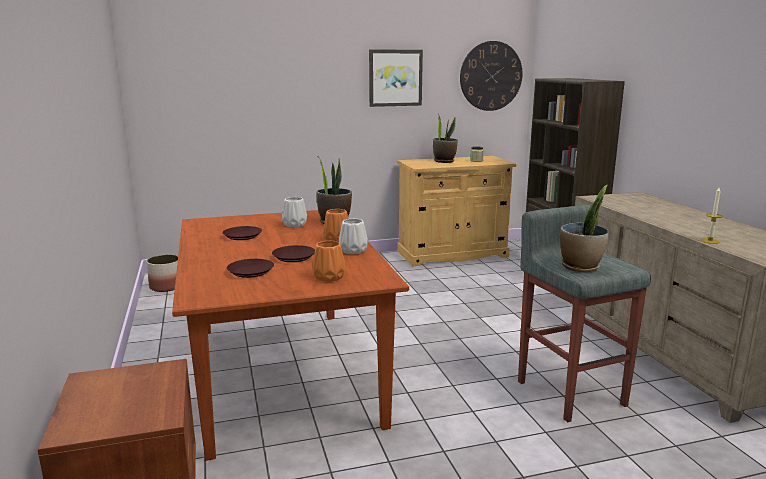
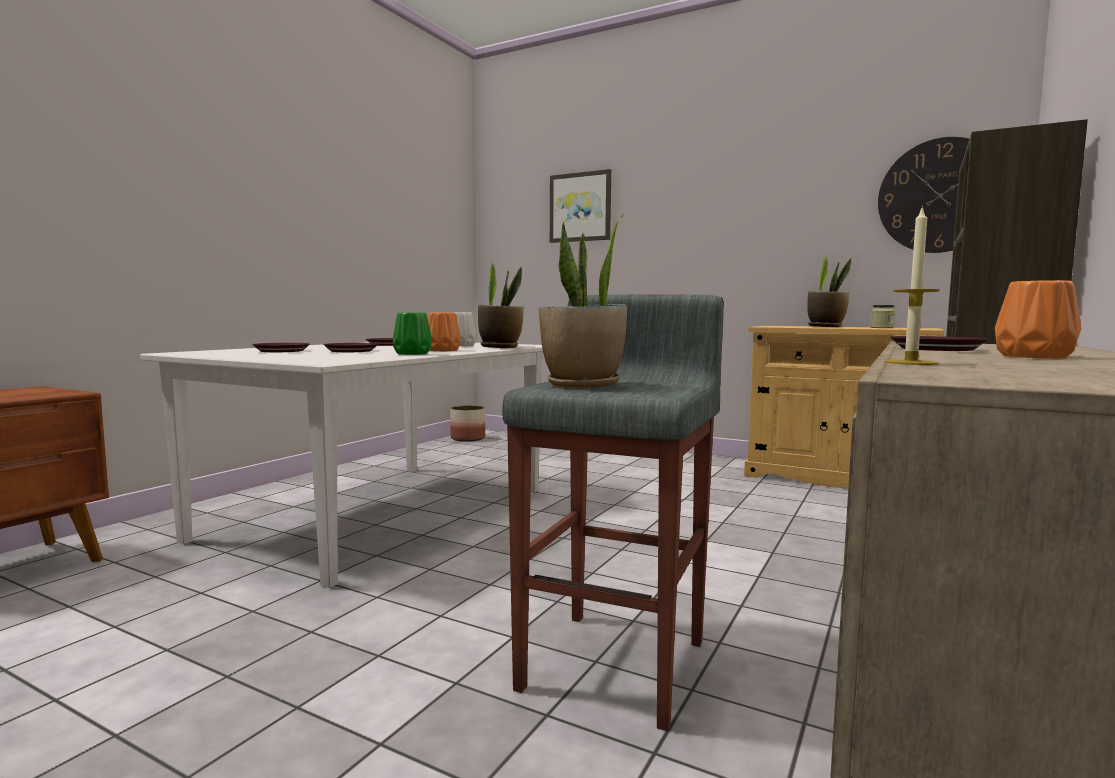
camera: 45 degrees right, 10 degrees down
(284, 373) = (381, 513): brown dining table -> white dining table
(329, 277) = (303, 357): orange vase -> orange vase (1035, 356)
(352, 250) = (412, 353): white vase -> green vase
(395, 78) = (768, 209): picture -> picture (580, 207)
(643, 213) = (936, 349): none -> brown plate

